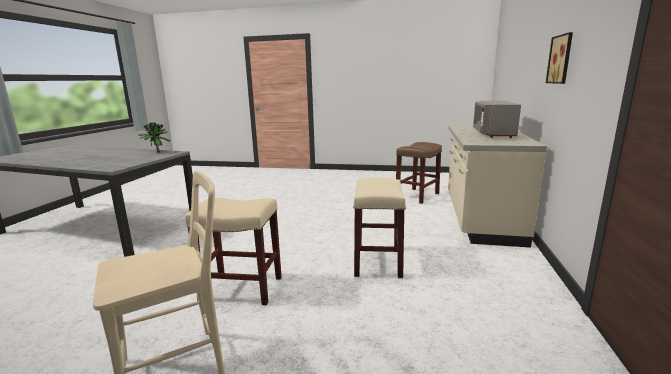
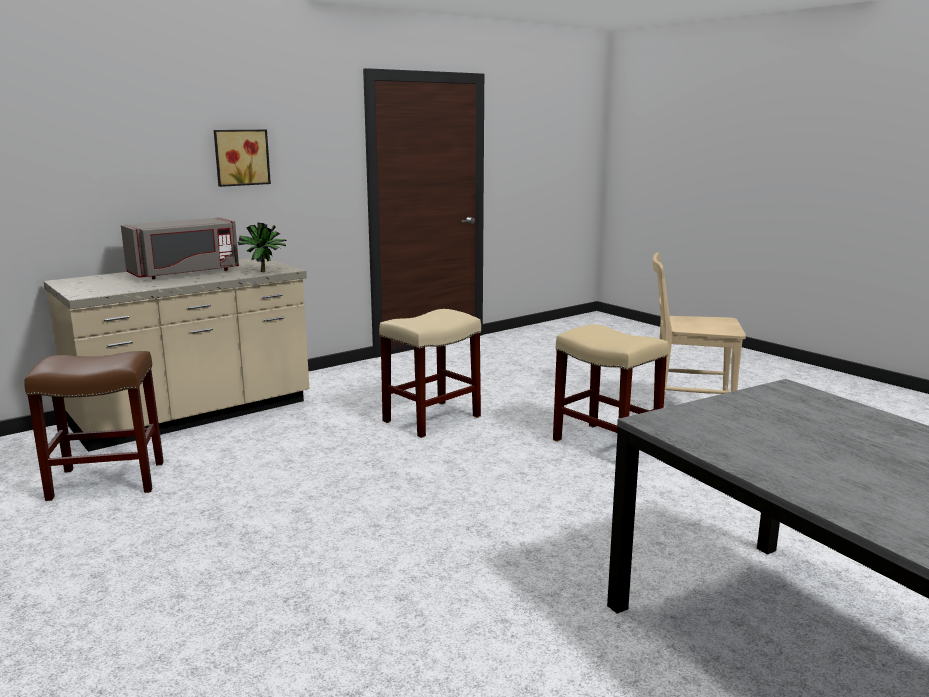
camera: 140 degrees left, 0 degrees up
(156, 152) = (709, 438): potted plant -> potted plant (265, 272)

